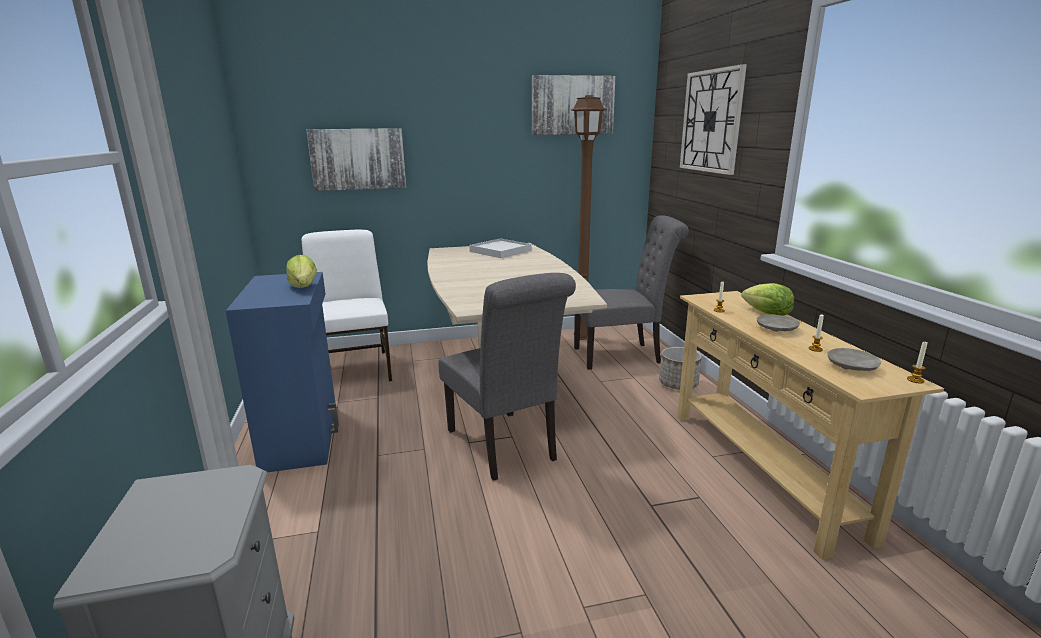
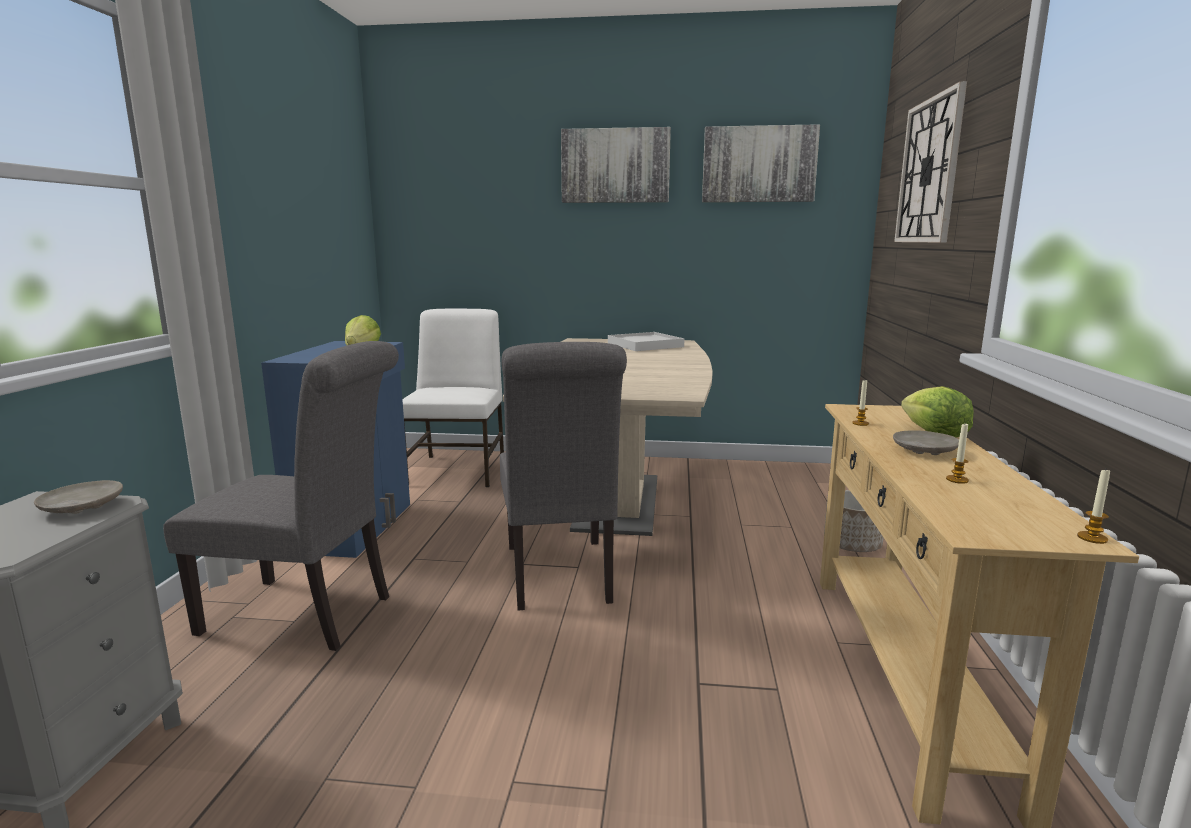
camera: 20 degrees right, 5 degrees down
(358, 159) = (492, 229): picture -> picture (615, 166)
(581, 338) = (752, 472): brown floor lamp -> none
(622, 355) = (795, 499): grey chair -> grey chair (308, 615)
(851, 367) = (992, 507): beige plate -> beige plate (81, 508)

